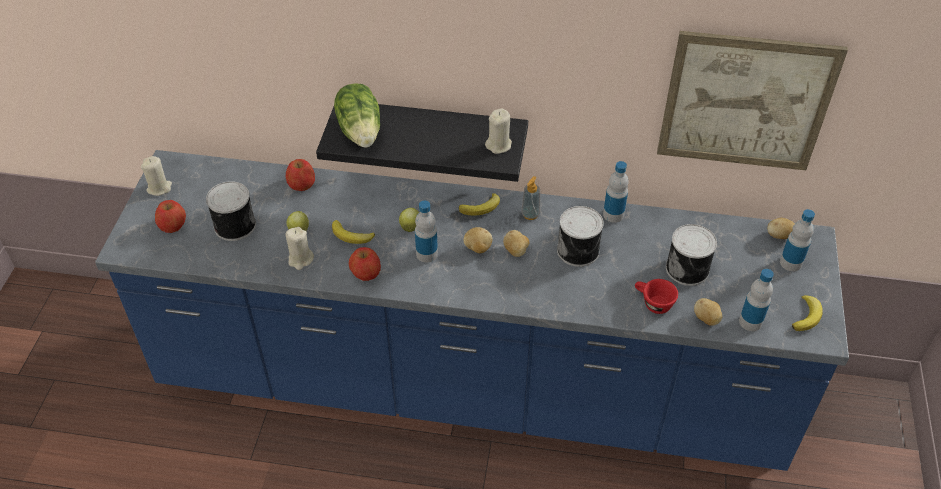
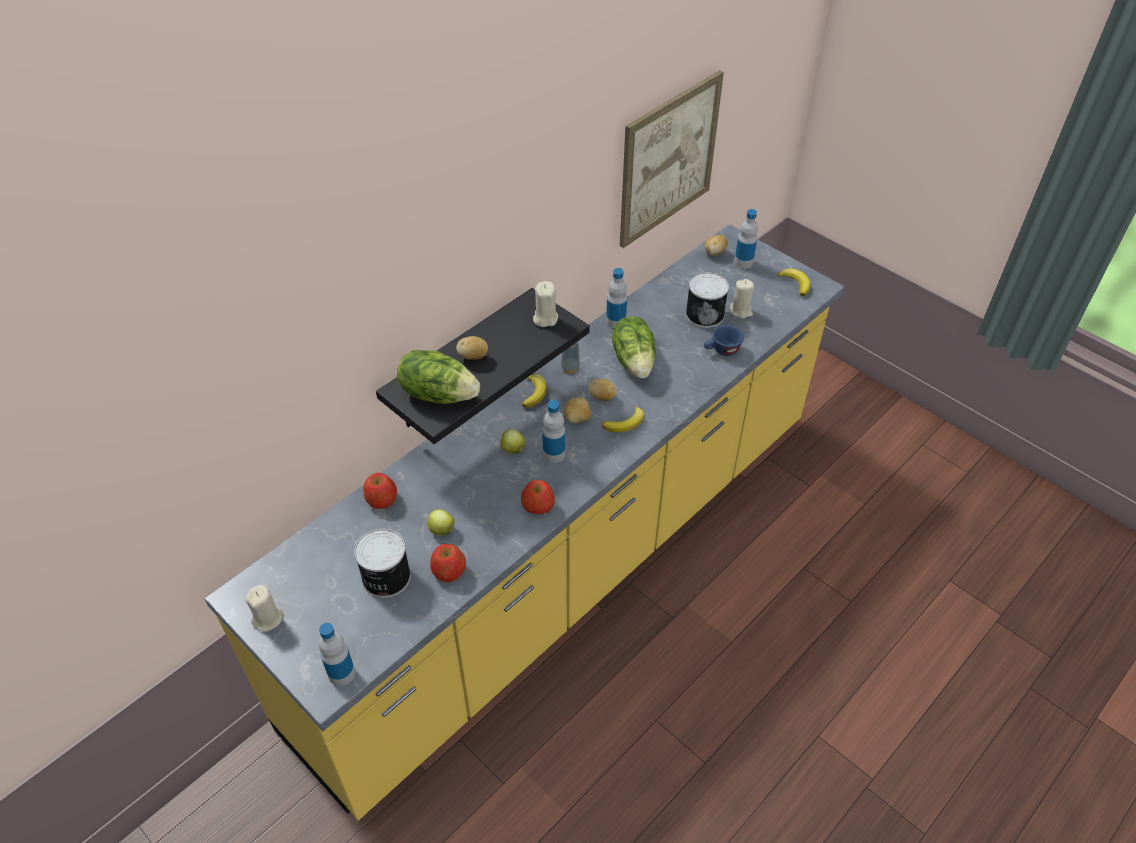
camera: 55 degrees left, 0 degrees up
(173, 225) = (335, 629): apple -> apple (448, 571)
(300, 259) = (479, 546): beige candle -> beige candle (741, 311)
(351, 236) = (484, 494): banana -> banana (625, 423)
(470, 388) = (568, 567): blue counter -> yellow counter
(579, 250) = (634, 361): can -> lettuce
(652, 303) = (721, 351): red cup -> blue cup
(706, 319) = (759, 332): potato -> potato (473, 357)
(750, 322) = (779, 312): bottle -> bottle (341, 673)

